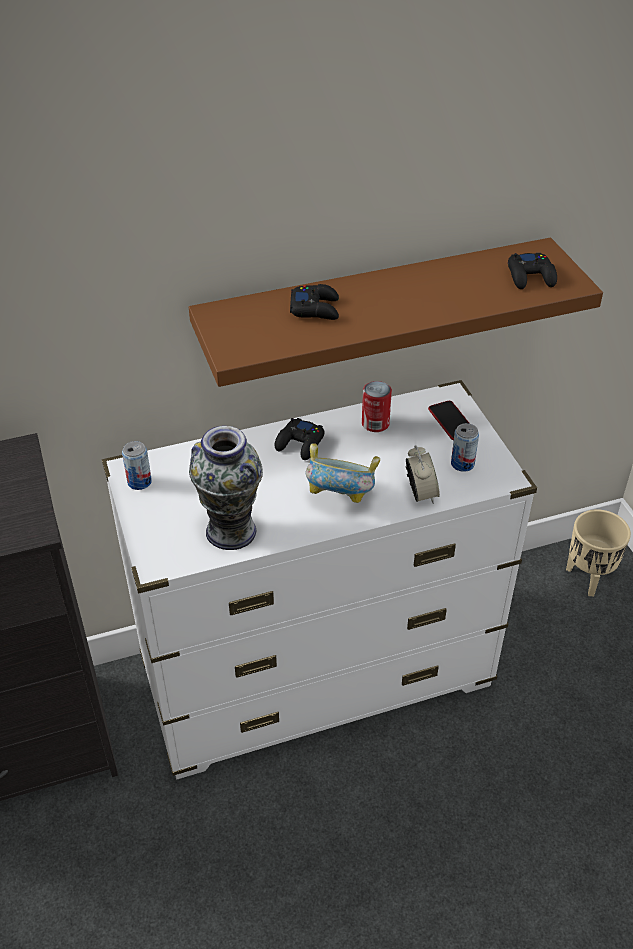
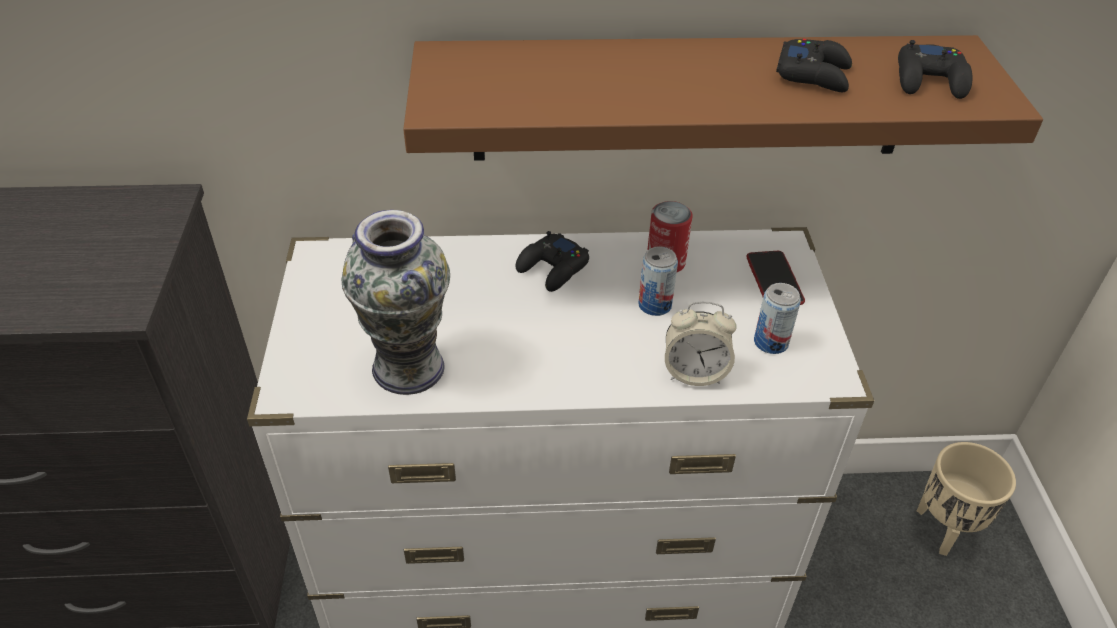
camera: 15 degrees right, 0 degrees up
(139, 482) = (322, 276): can -> can (655, 305)
(315, 308) = (587, 71): black game controller -> black game controller (814, 74)
(340, 498) = (578, 354): bowl -> none
(420, 494) = (694, 372): alarm clock -> alarm clock turned 90 degrees clockwise

